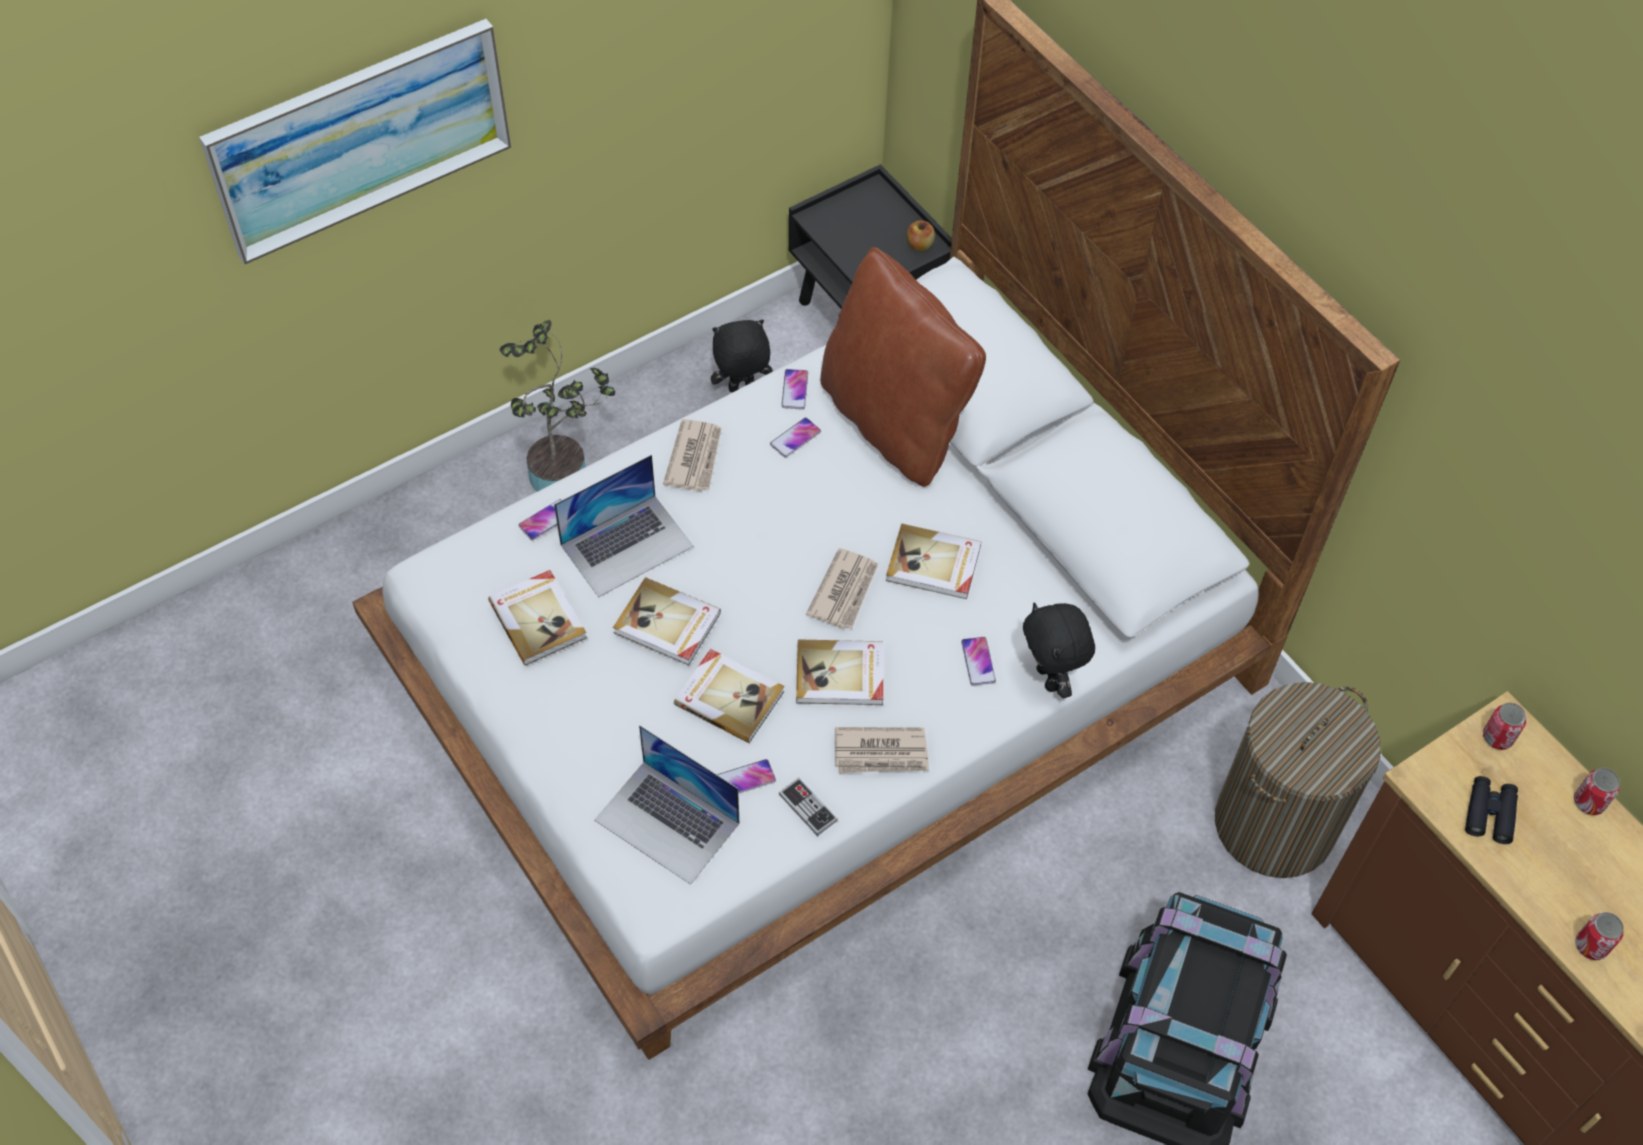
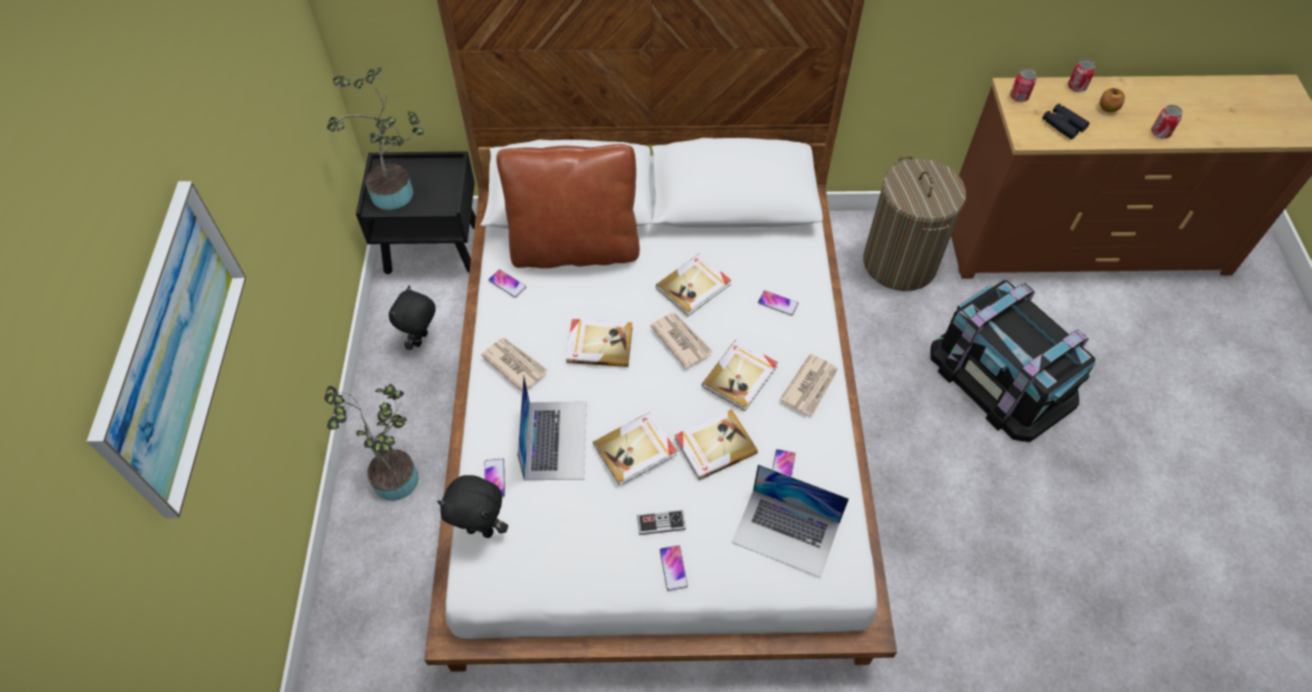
camera: 55 degrees left, 0 degrees up
(539, 618) = (574, 526): book -> book (599, 344)
(667, 821) = (786, 532): laptop -> laptop turned 45 degrees clockwise
(795, 438) = (545, 303): phone -> phone (673, 568)
(808, 807) = (824, 446): game controller -> game controller (661, 523)
(849, 225) = (397, 193): none -> potted plant
(919, 245) = (446, 169): apple -> apple (1108, 108)
(1050, 678) = (812, 277): black plush toy -> black plush toy (481, 529)

